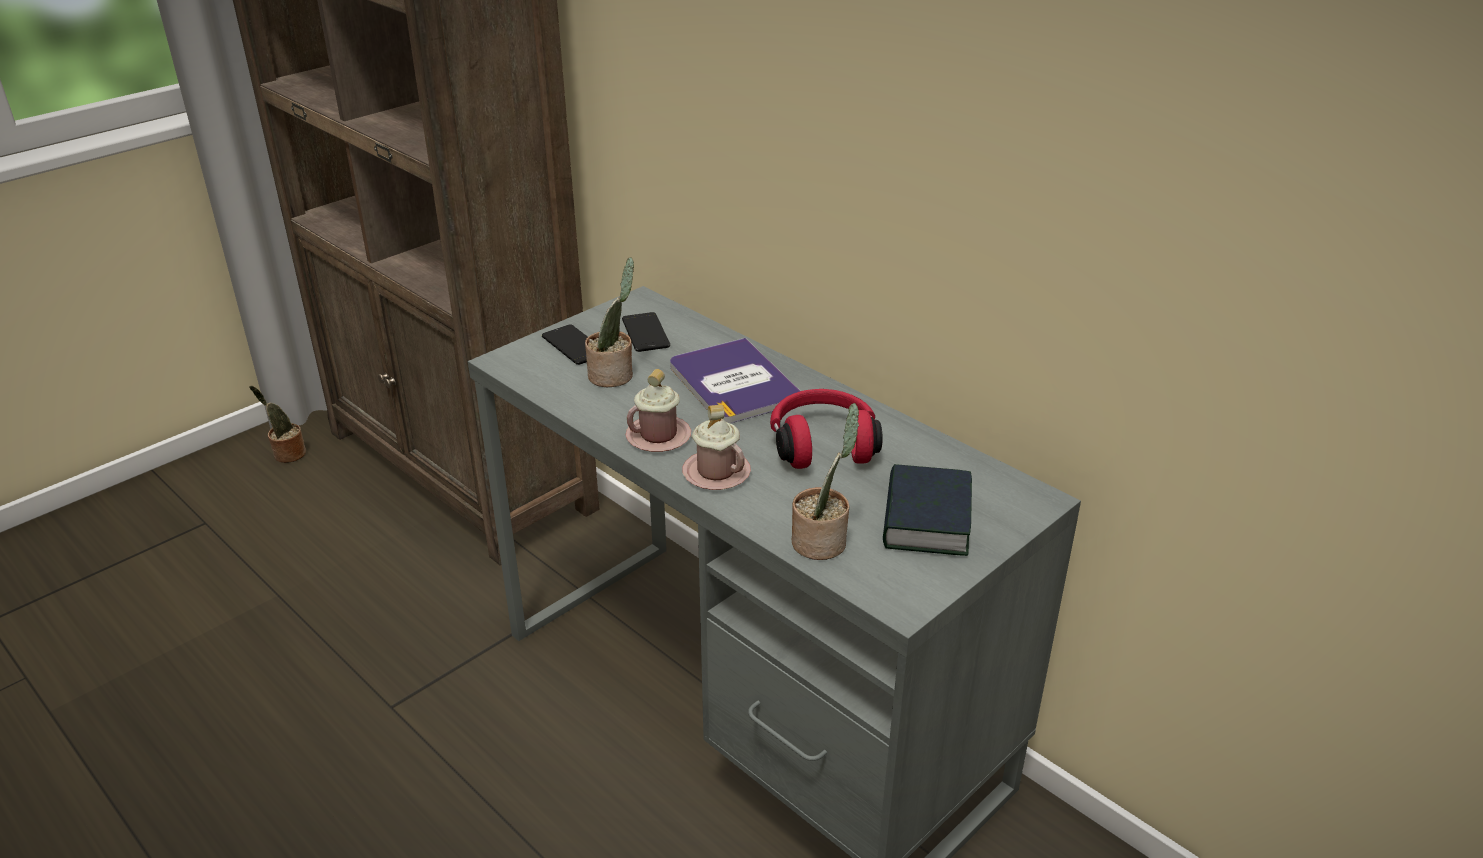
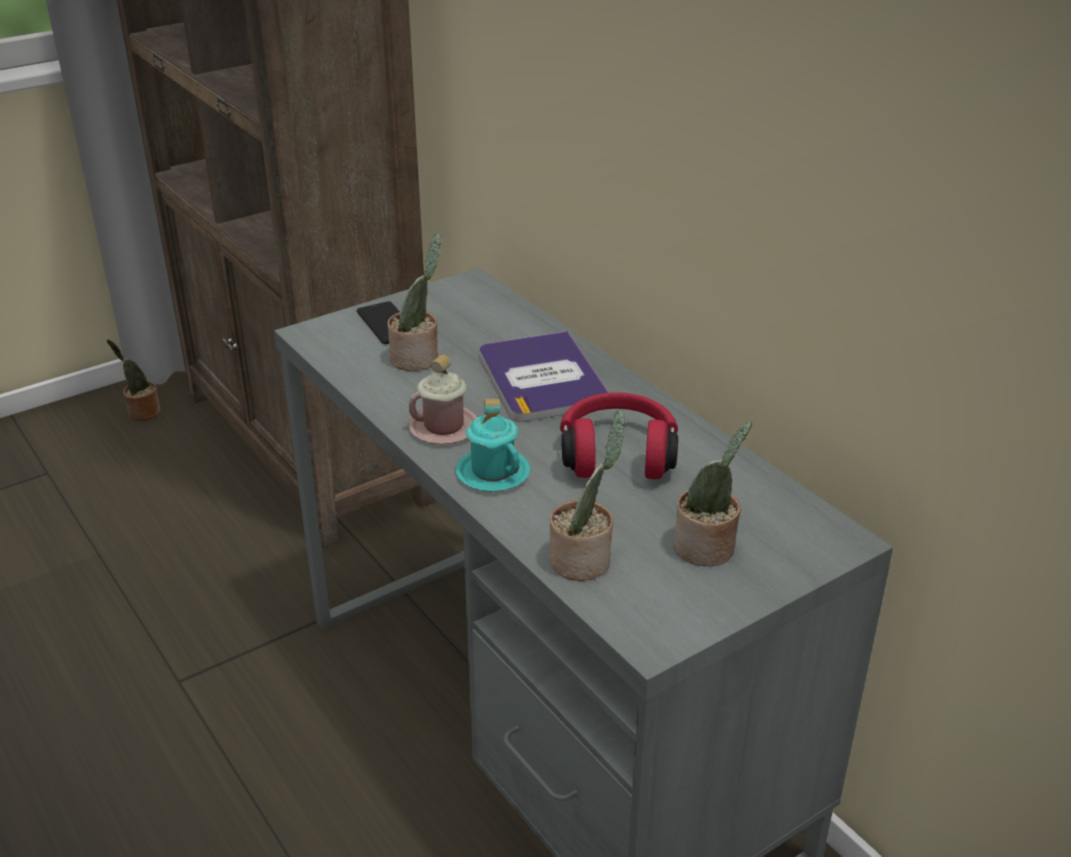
camera: 10 degrees right, 0 degrees up
(645, 333) = (465, 317): phone -> none
(716, 473) = (493, 473): pink mug -> turquoise mug
(926, 520) = (707, 549): book -> potted plant

